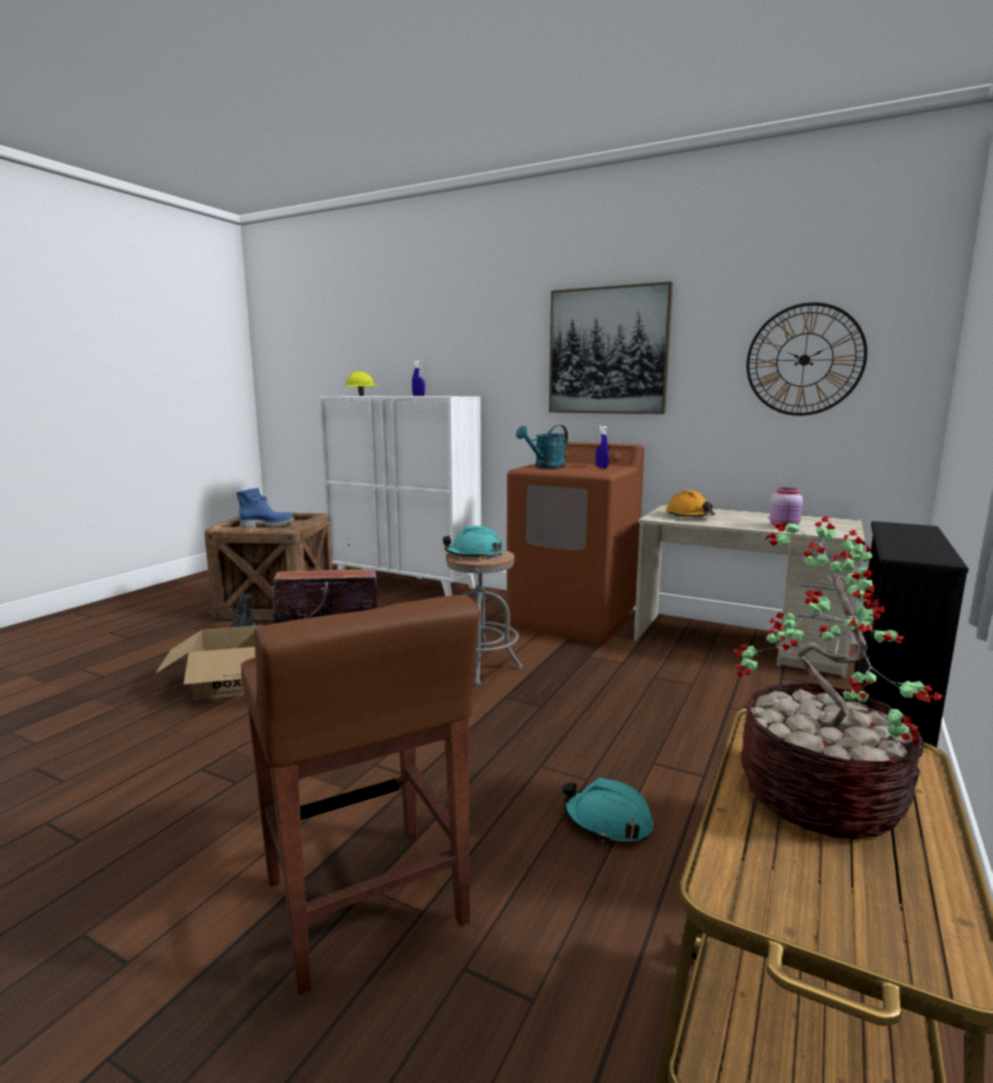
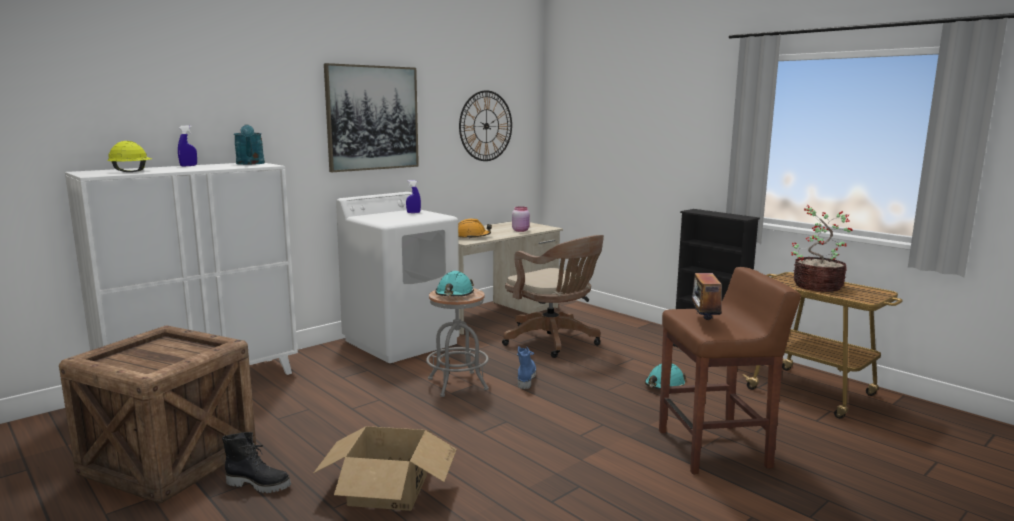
camera: 70 degrees left, 0 degrees up
(267, 525) = (160, 356): blue boot -> blue boot (525, 378)
(545, 467) = (390, 219): turquoise watering can -> turquoise watering can (250, 164)
(573, 619) = (401, 342): brown washing machine -> white washing machine
(689, 698) = (554, 341): none -> brown office chair

